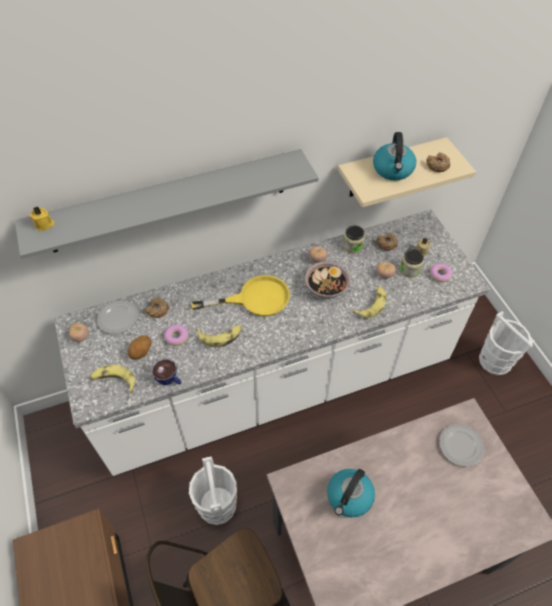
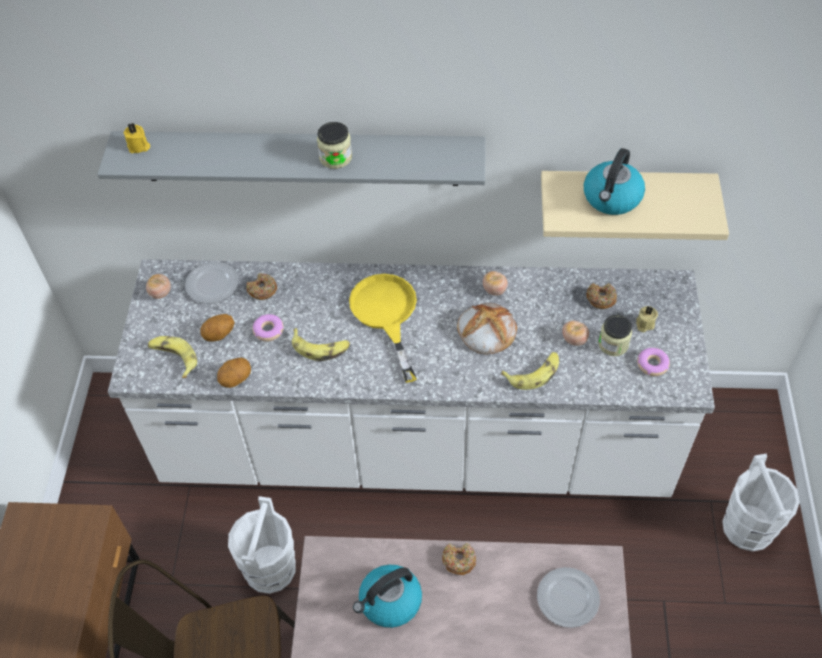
camera: 25 degrees right, 0 degrees up
(169, 380) = (236, 379): cup -> potato
(254, 299) = (386, 315): yellow frying pan -> yellow frying pan turned 120 degrees counterclockwise
(326, 287) = (486, 330): bowl -> bread
(352, 246) = (552, 287): jar -> jar (335, 157)
(437, 165) = (677, 210): donut -> donut (459, 560)

